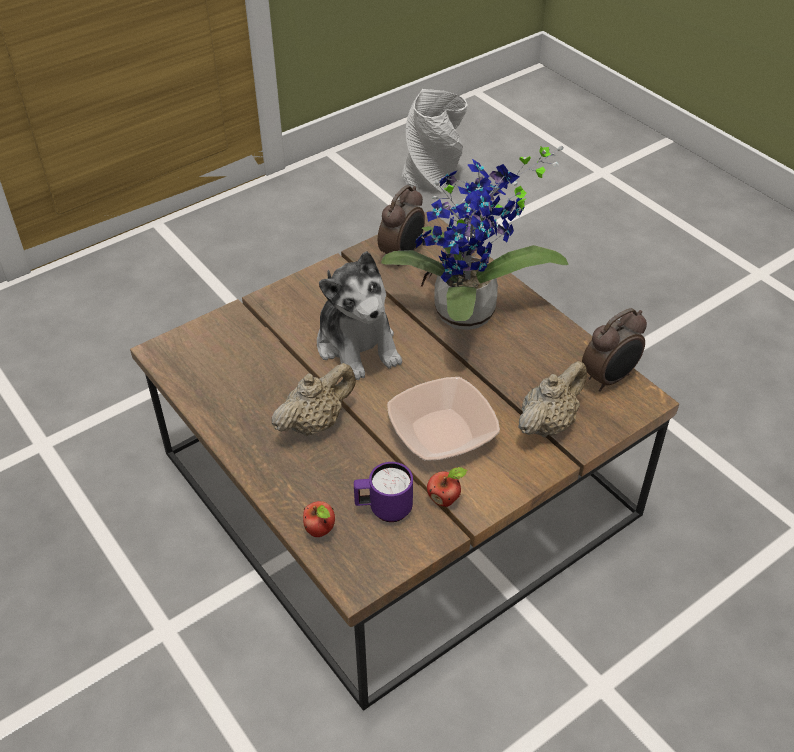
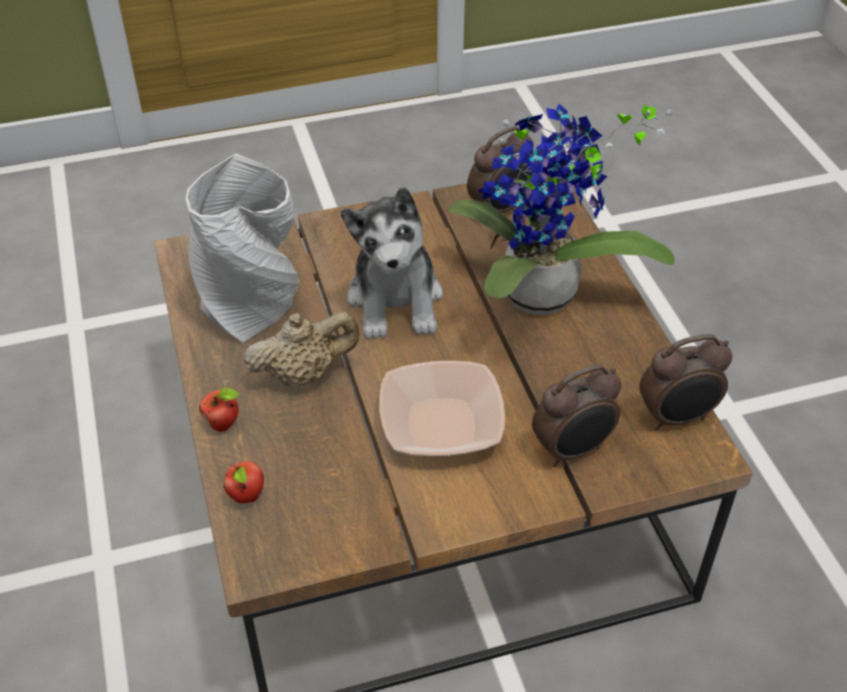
camera: 20 degrees right, 0 degrees up
(384, 509) = (329, 494): purple mug -> none
(433, 177) = (626, 137): grey vase -> grey vase (252, 307)
(445, 499) = (404, 504): apple -> apple (224, 424)
(548, 423) = (573, 450): beige teapot -> alarm clock

